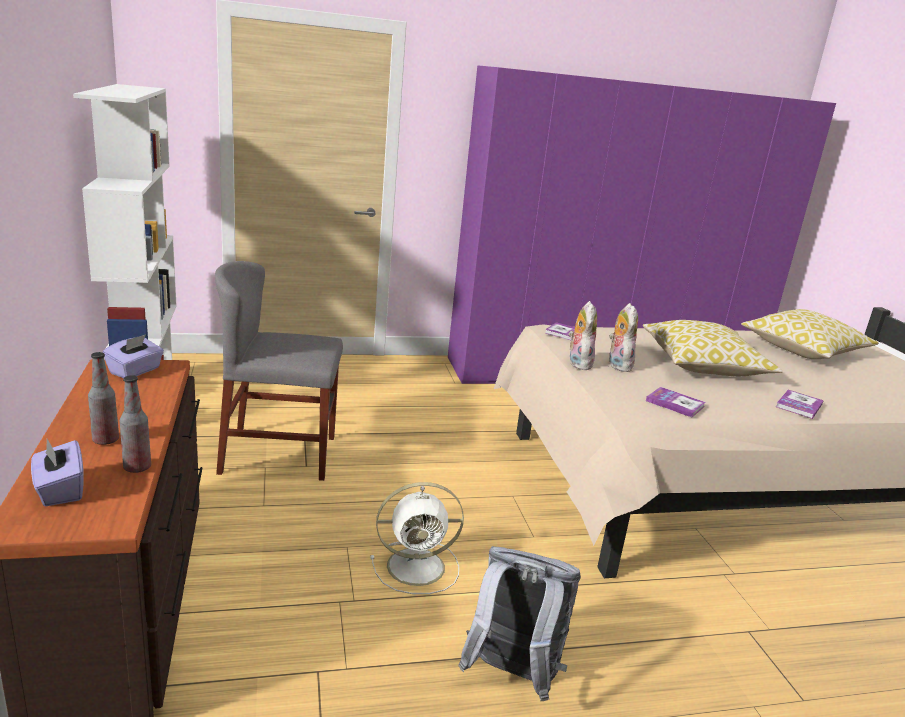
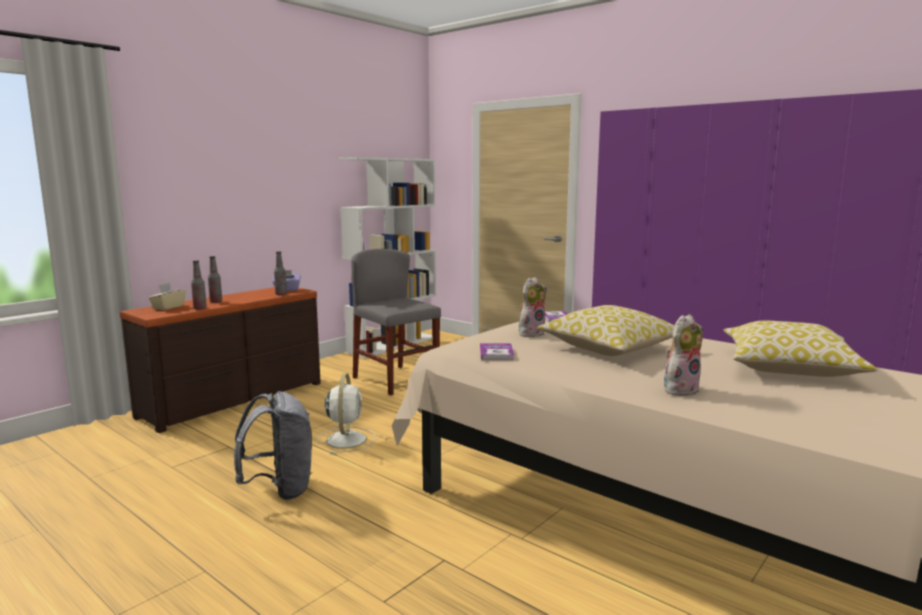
camera: 55 degrees right, 10 degrees down
(60, 490) = (168, 307): purple tissue box -> beige tissue box
(162, 385) = (281, 294): none -> bottle
(418, 566) = (346, 439): white fan -> white fan turned 135 degrees counterclockwise
(578, 363) = (506, 328): plush toy -> plush toy (680, 389)
(799, 405) = (605, 380): book -> none

